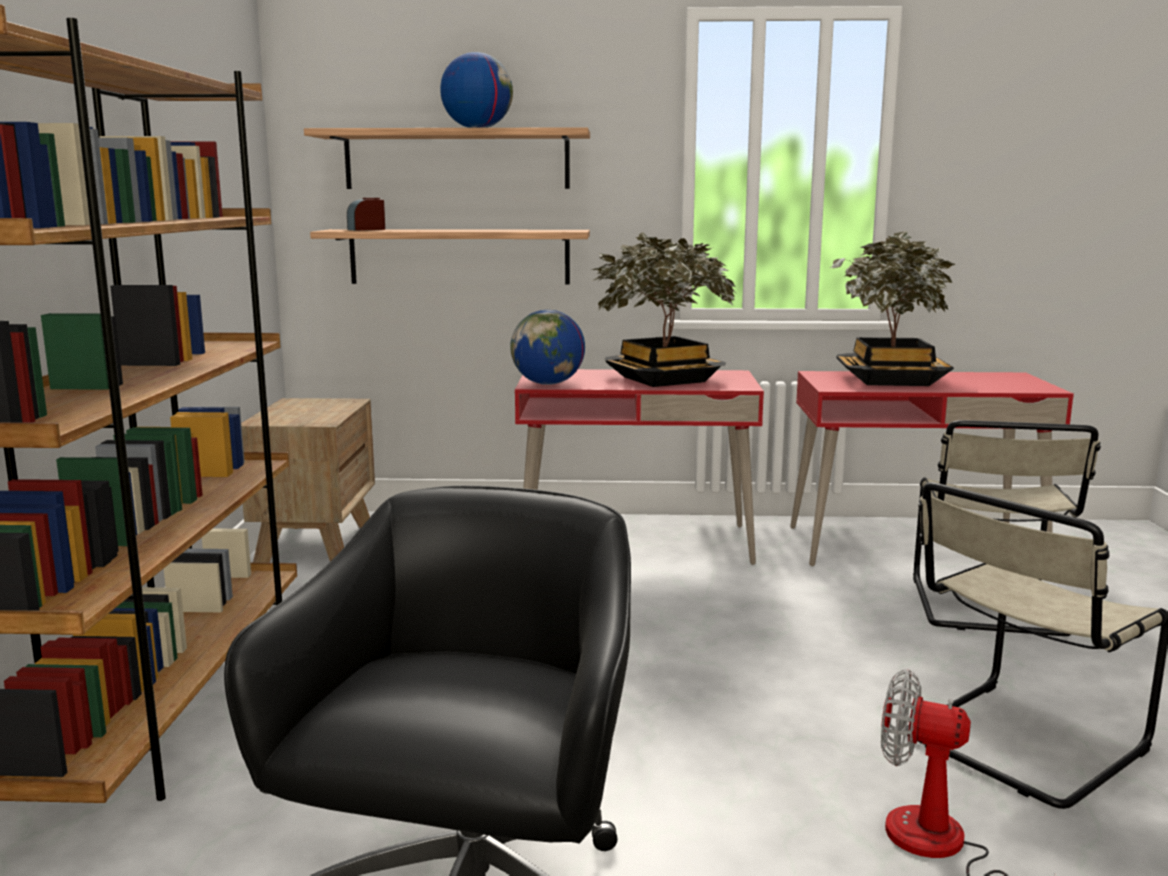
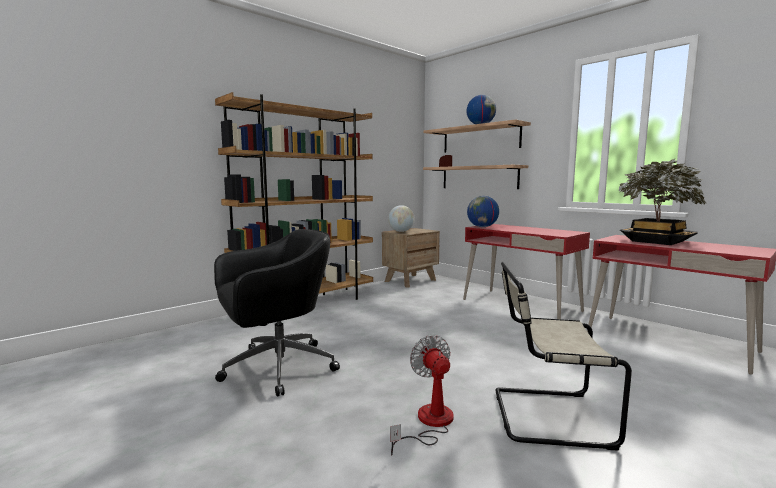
camera: 45 degrees right, 5 degrees down
(289, 417) = (401, 231): none -> globe
(664, 379) = (534, 230): potted plant -> none
(988, 609) = (657, 374): beige chair -> none

